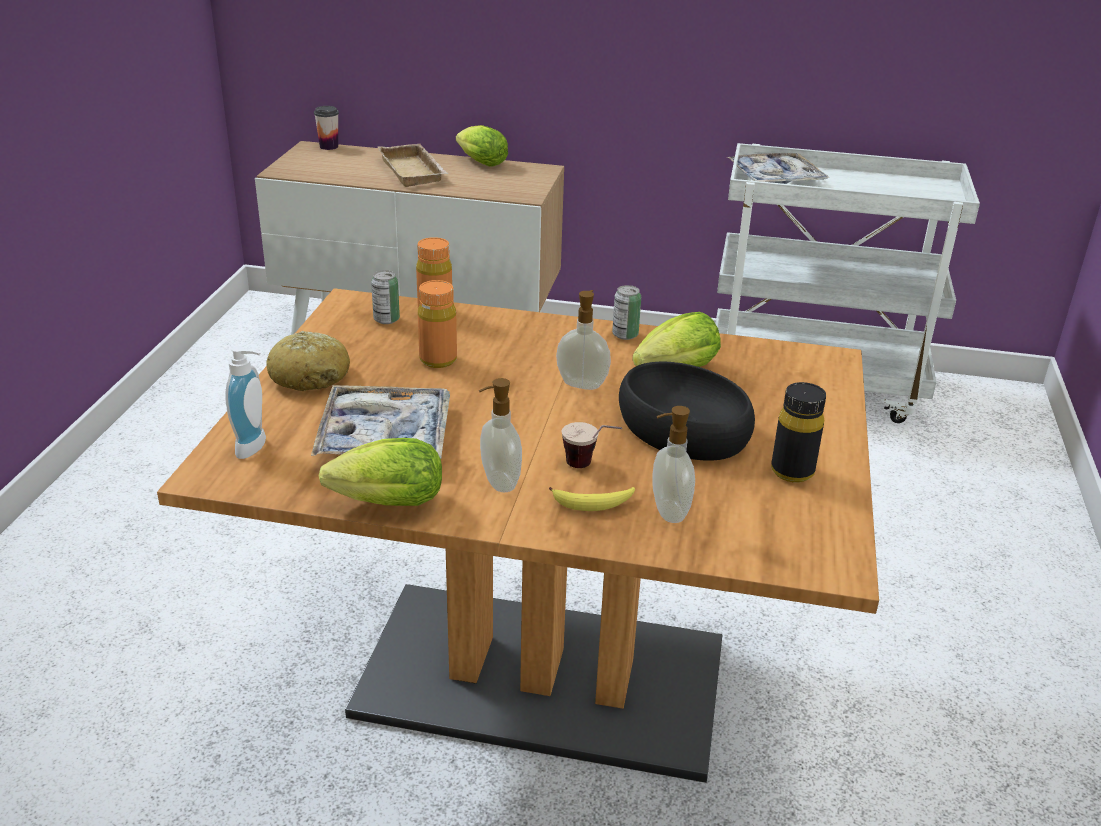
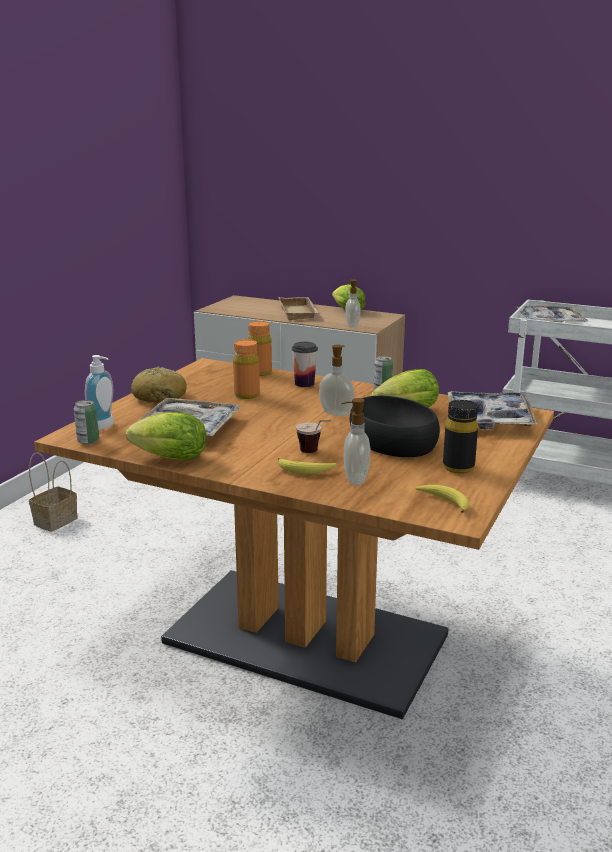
camera: 15 degrees right, 10 degrees down
(111, 529) = (56, 520): none -> basket
(329, 146) = (250, 298): cup -> cup (304, 384)
(386, 319) = (225, 374): can -> can (88, 441)
(498, 482) = (248, 455): soap dispenser -> soap dispenser (351, 325)
(788, 374) = (489, 419): none -> tray
(805, 539) = (444, 502): none -> banana

